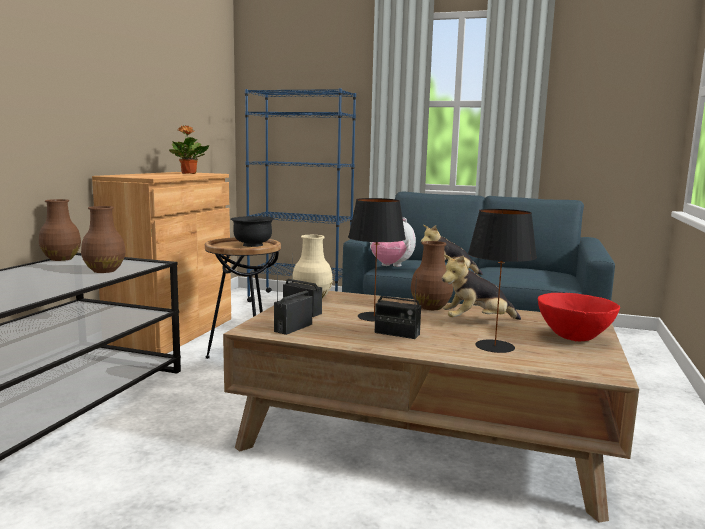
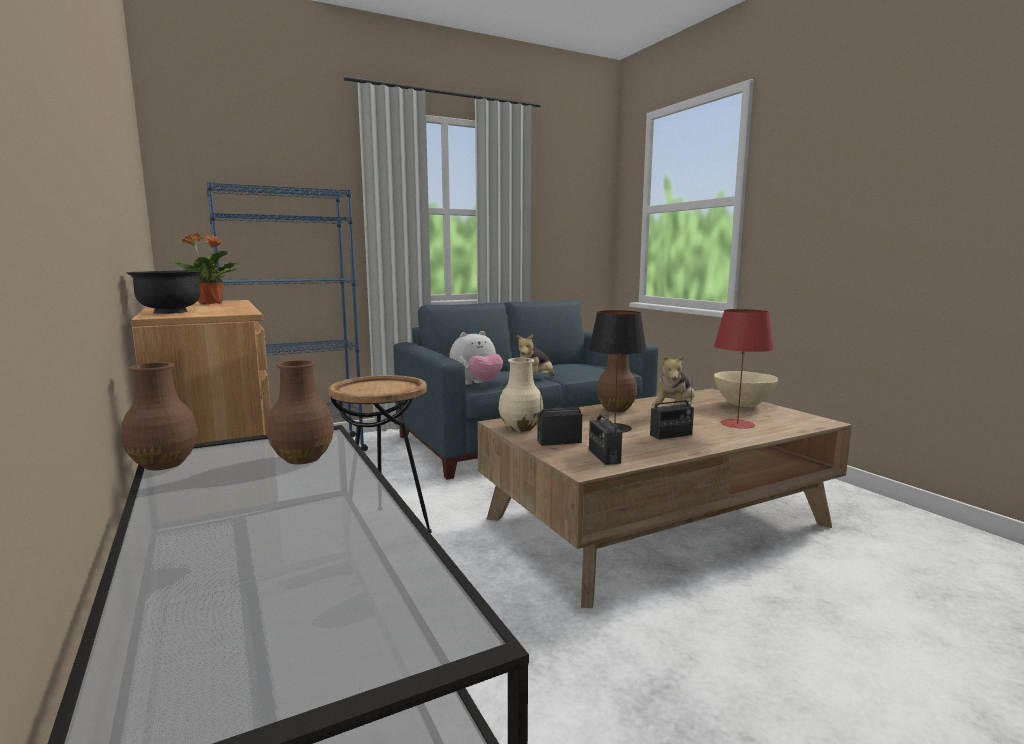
camera: 45 degrees left, 0 degrees up
(252, 245) = (386, 385): black bowl -> black bowl (170, 312)
(495, 346) = (738, 424): black table lamp -> red table lamp
(574, 338) = (743, 405): red bowl -> beige bowl

